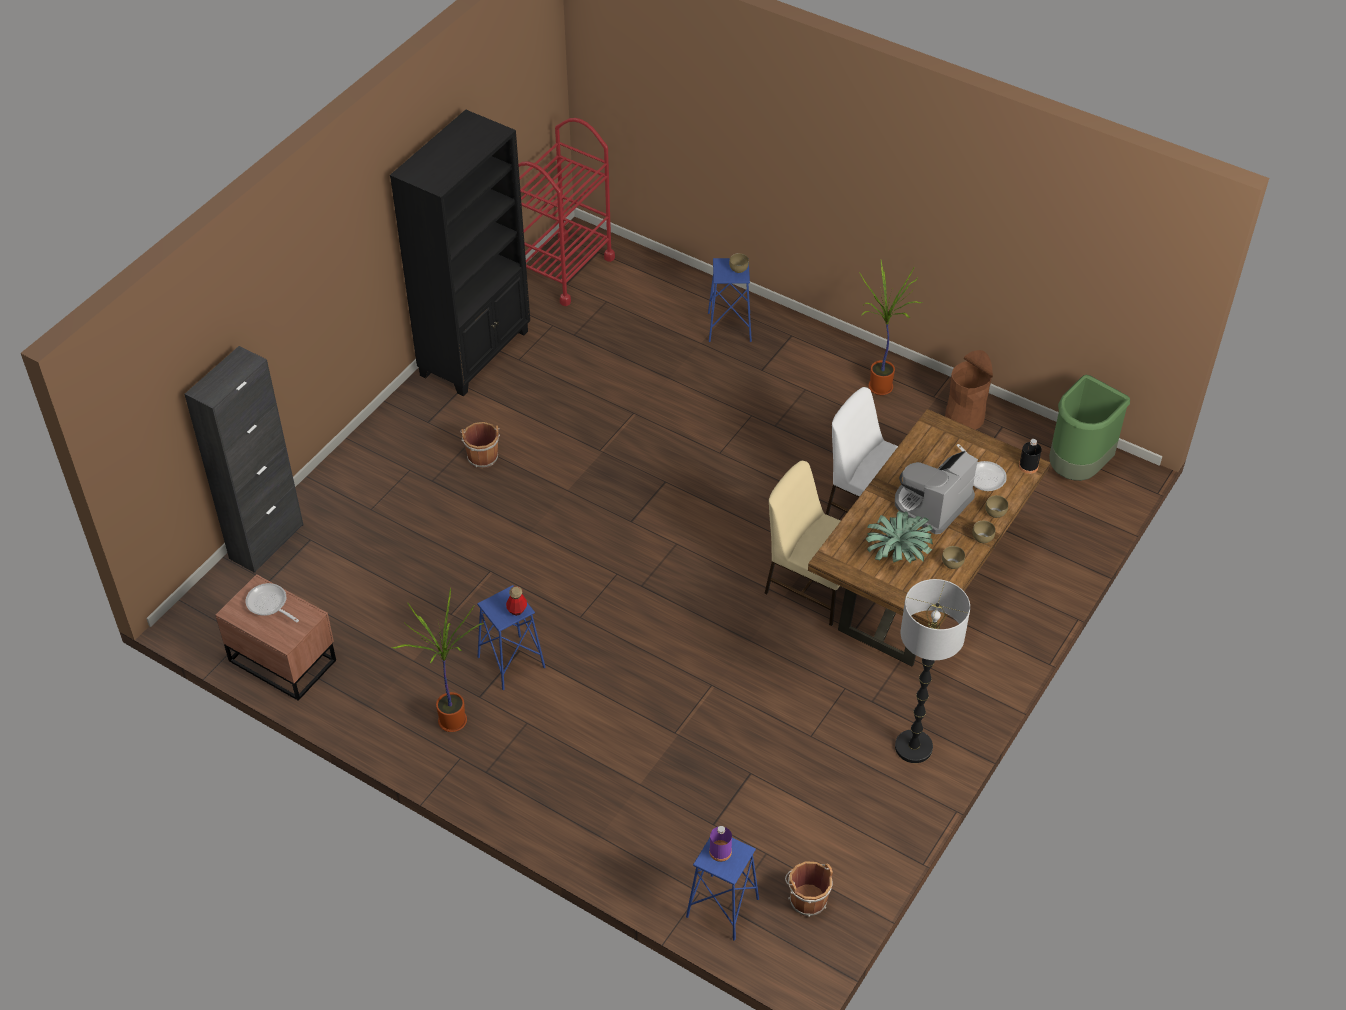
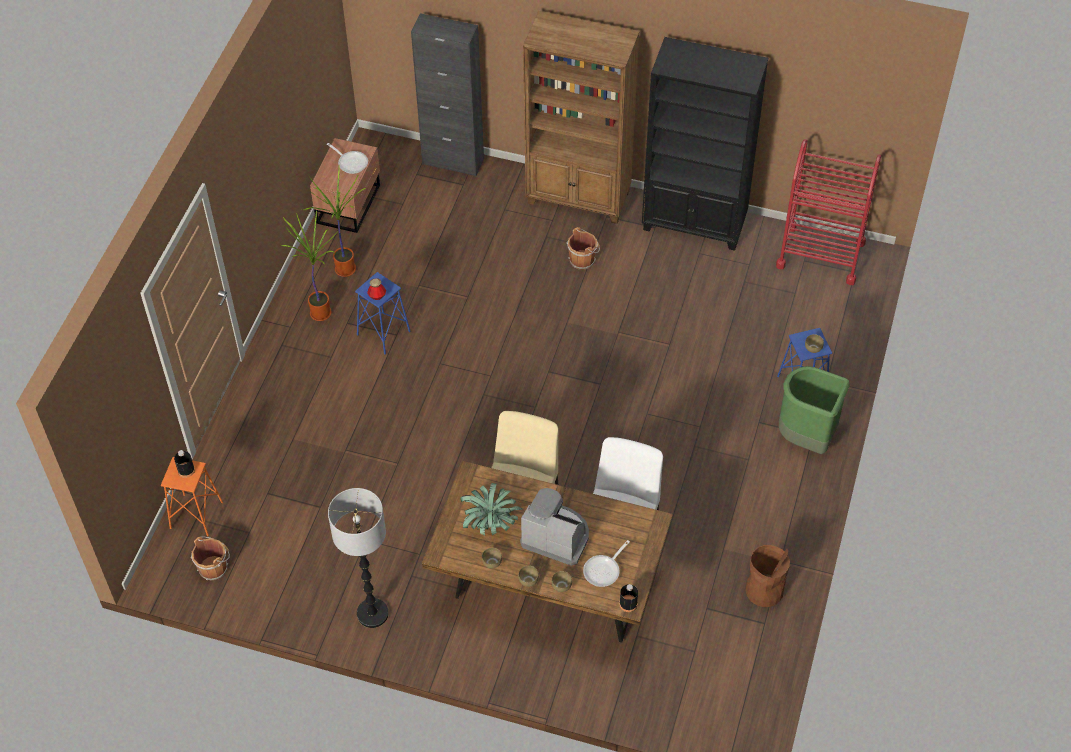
camera: 75 degrees right, 5 degrees up
(269, 604) = (351, 162): frying pan -> frying pan turned 105 degrees clockwise
(388, 439) = (579, 198): none -> brown bookcase
(720, 851) = (186, 470): purple bottle -> black bottle
(722, 907) = (196, 515): blue stool -> orange stool
(880, 389) = (773, 517): potted plant -> potted plant (343, 270)
(1077, 468) = (733, 694): green trash can -> green trash can (806, 438)

